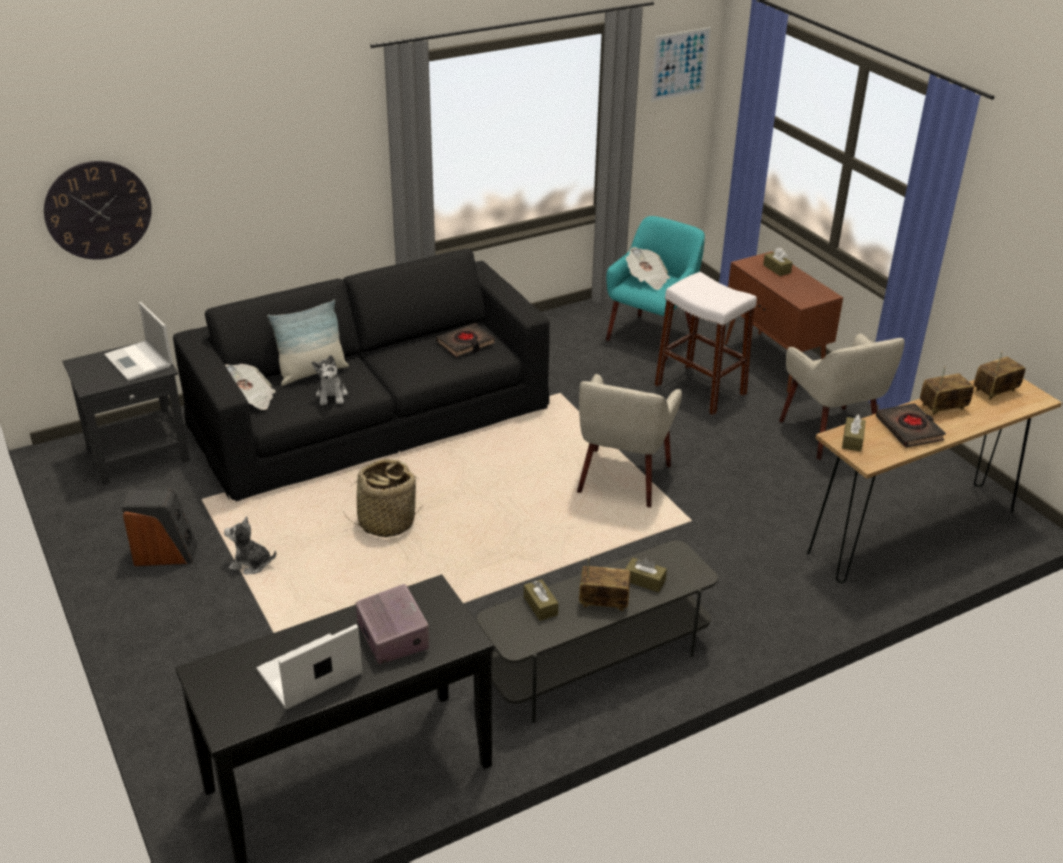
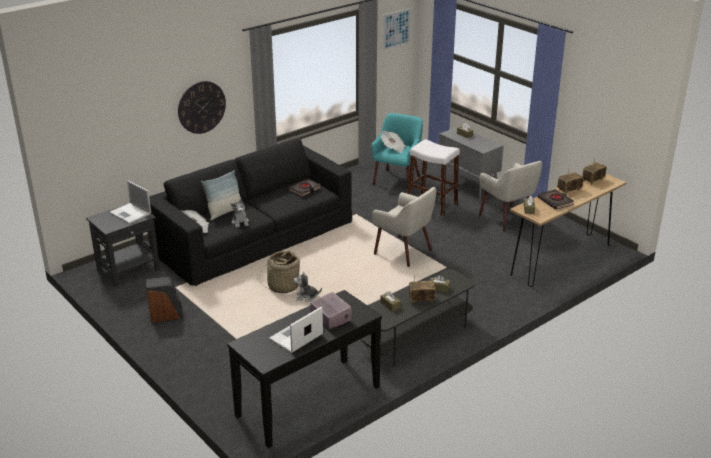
camera: 10 degrees left, 5 degrees down
(98, 210) = (102, 130): wall clock -> wall clock (201, 107)
(251, 564) = (216, 314): plush toy -> plush toy (306, 297)
(622, 479) = (403, 252): beige armchair -> beige armchair turned 60 degrees counterclockwise
(774, 363) = (468, 187): brown cabinet -> grey cabinet

